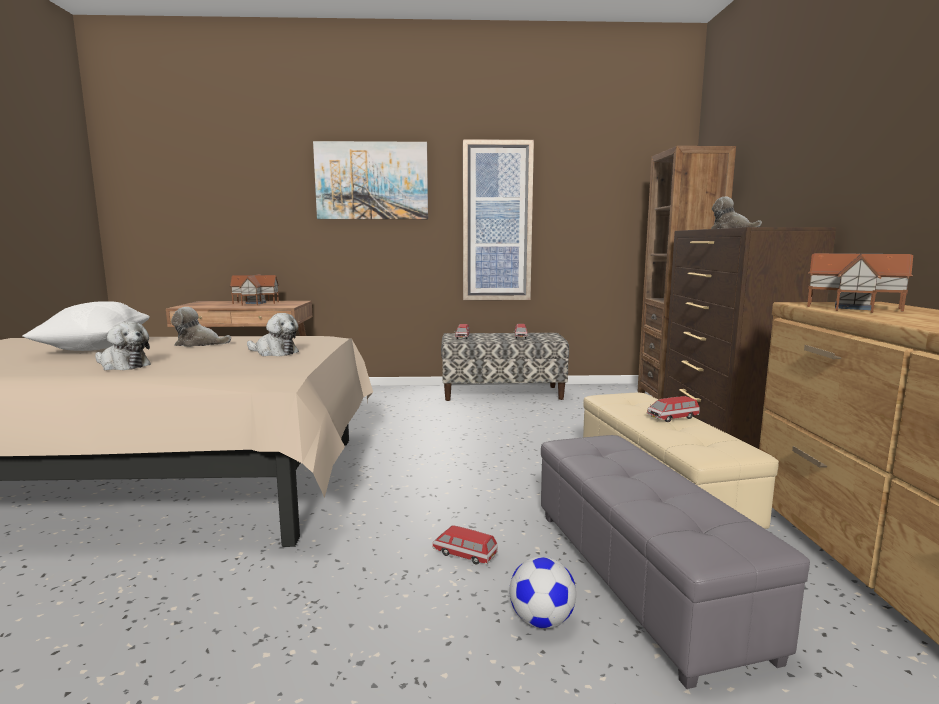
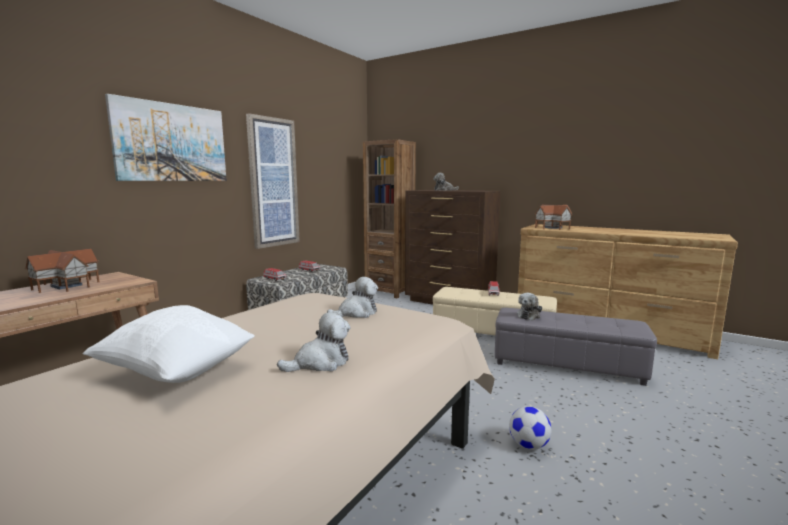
camera: 55 degrees left, 0 degrees up
(199, 344) = (258, 329): plush toy -> plush toy (529, 315)
(464, 554) = (519, 394): toy car -> none
(541, 621) = (591, 395): football -> football (528, 445)

